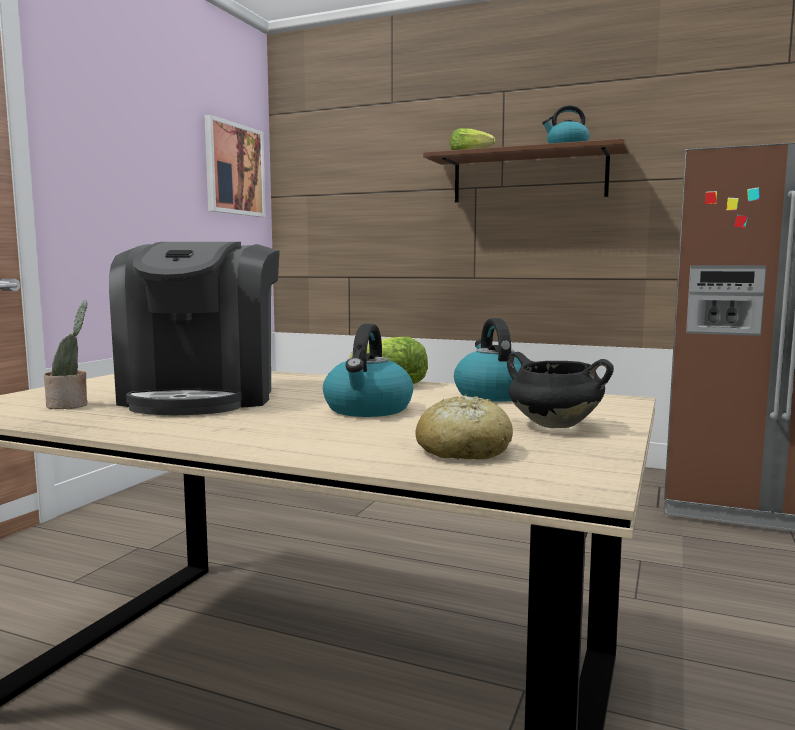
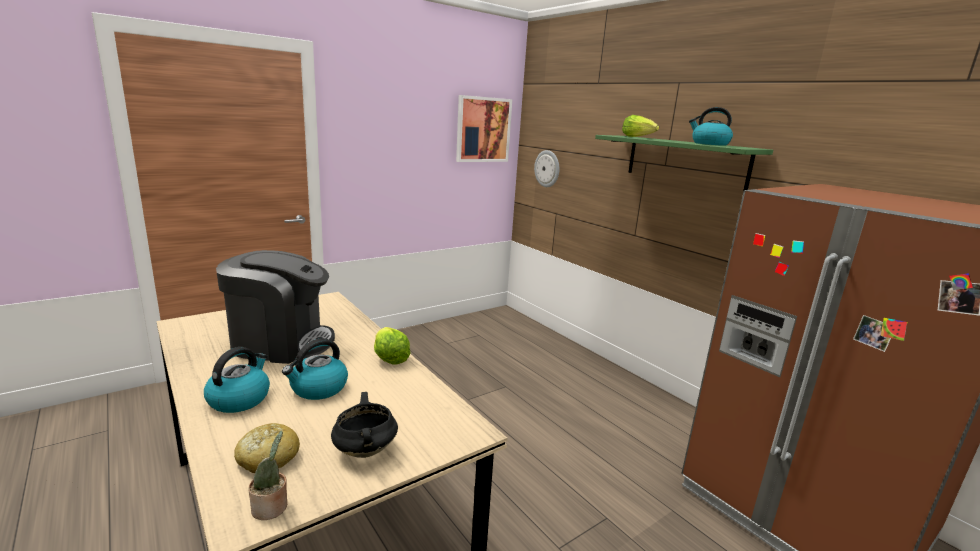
camera: 30 degrees right, 10 degrees up
(70, 405) = (218, 334): potted plant -> potted plant (271, 508)
(203, 396) = (281, 342): coffee machine -> coffee machine turned 120 degrees counterclockwise
(327, 220) = (547, 168): none -> wall clock
(493, 395) = (414, 394): kettle -> kettle (239, 399)
(529, 177) = (685, 161): brown shelf -> green shelf

